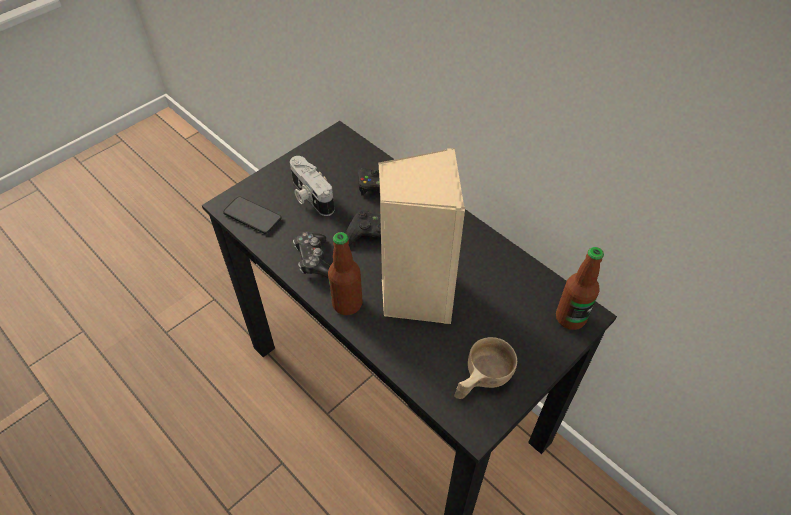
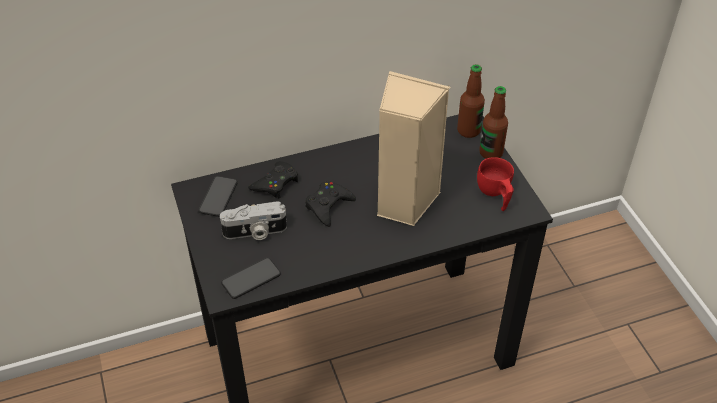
camera: 65 degrees left, 5 degrees down
(314, 260) = (330, 251): game controller -> none
(340, 155) = (218, 197): none -> phone
(347, 304) = (388, 244): bottle -> bottle (491, 153)
(480, 381) = (495, 194): beige cup -> red cup

